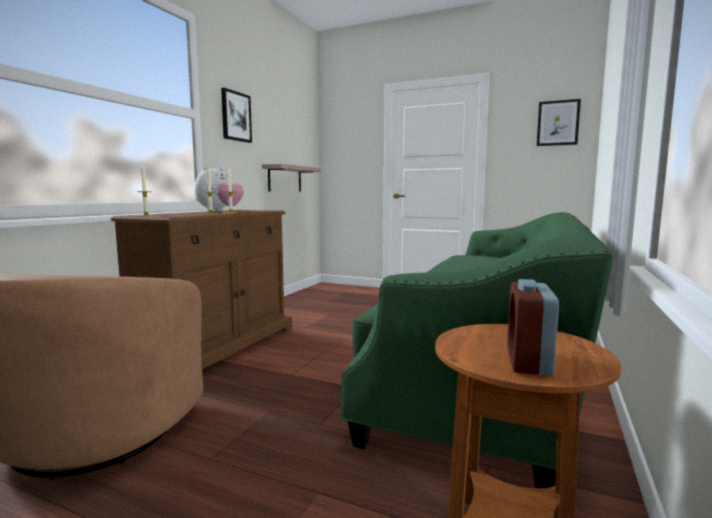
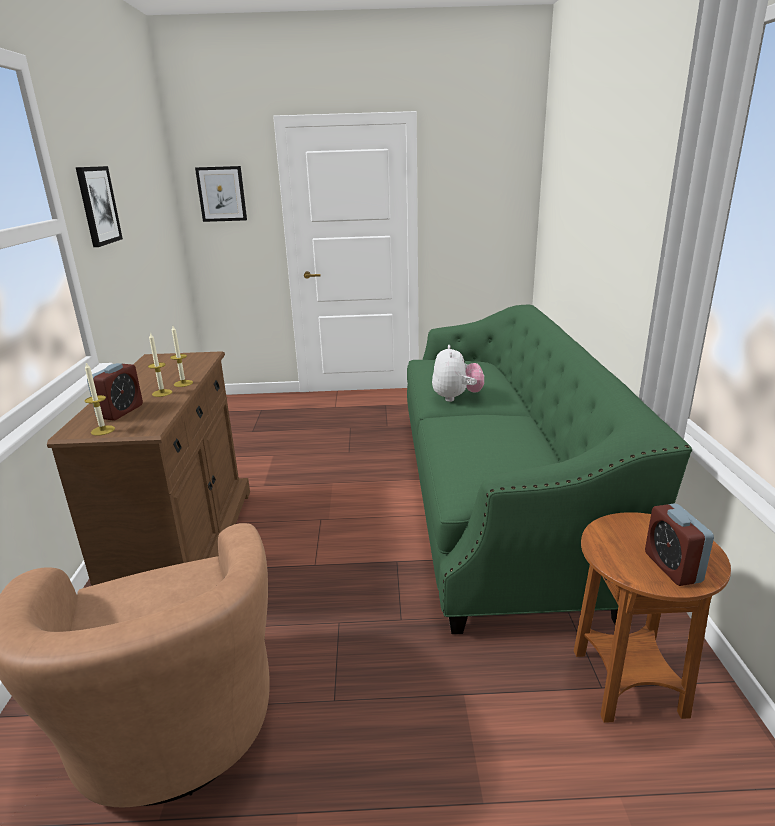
camera: 25 degrees left, 15 degrees up
(172, 214) = (120, 412): none -> alarm clock
(220, 211) = (149, 376): plush toy -> plush toy (456, 397)
(285, 179) = (158, 273): shelf -> none
(558, 123) = (498, 181): picture -> picture (221, 194)

